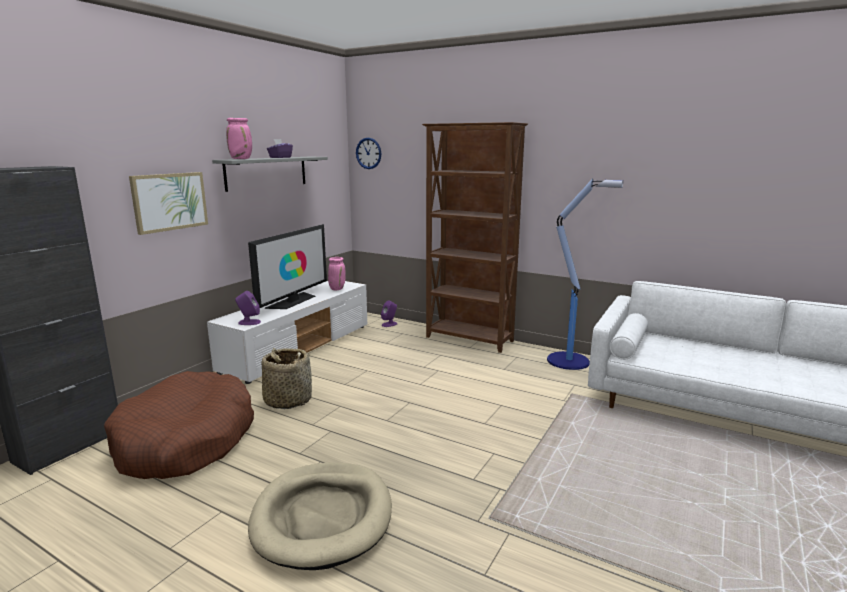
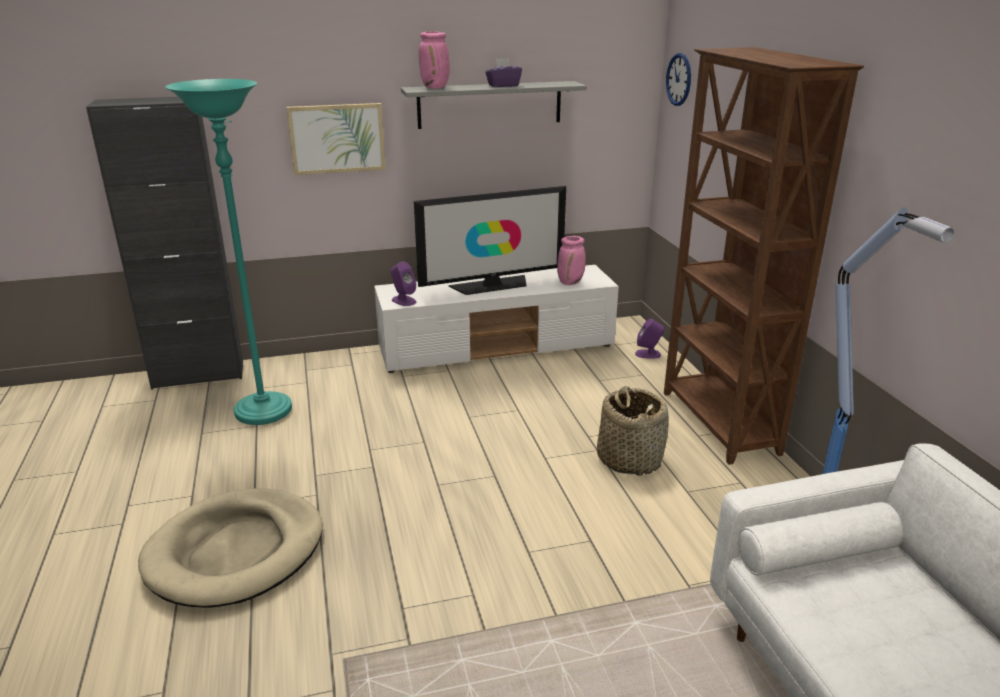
camera: 45 degrees right, 10 degrees up
(186, 441) = (263, 411): brown dog bed -> turquoise floor lamp
(287, 400) = (392, 409): basket -> basket (629, 459)

